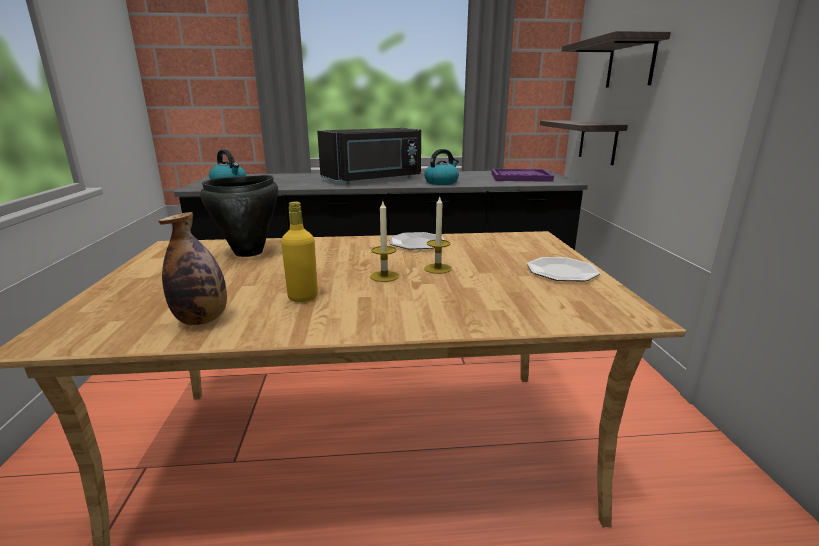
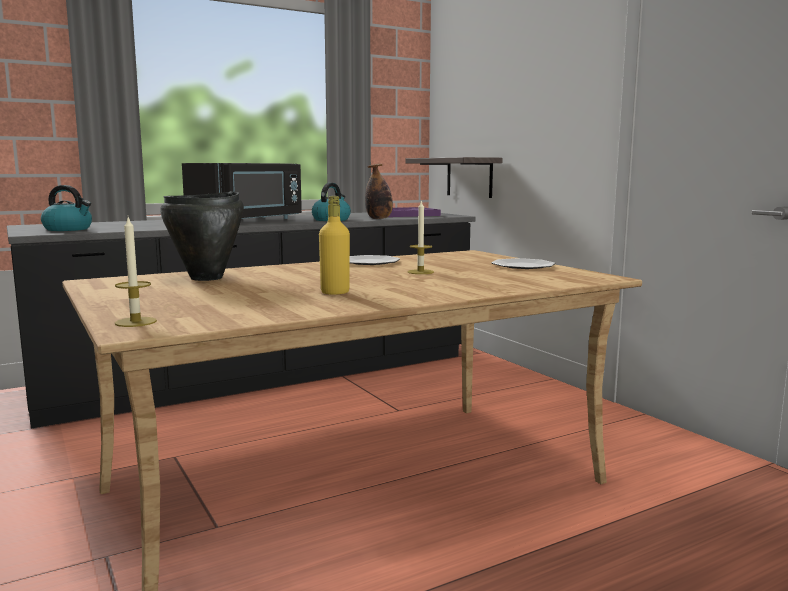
camera: 25 degrees left, 10 degrees down
(202, 320) = (270, 308): bottle -> bottle (379, 218)
(384, 276) = (382, 278): candle -> candle (135, 322)
(630, 63) = (496, 101): shelf -> none

